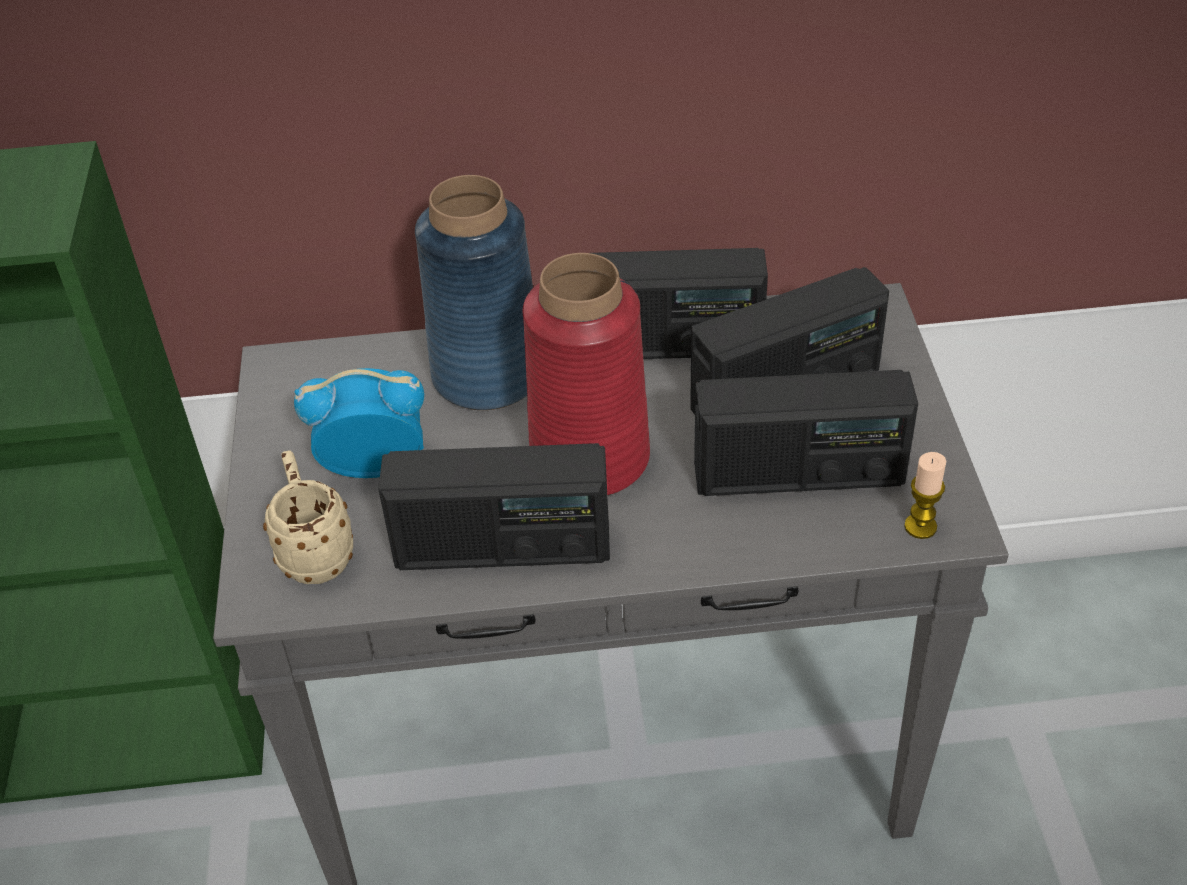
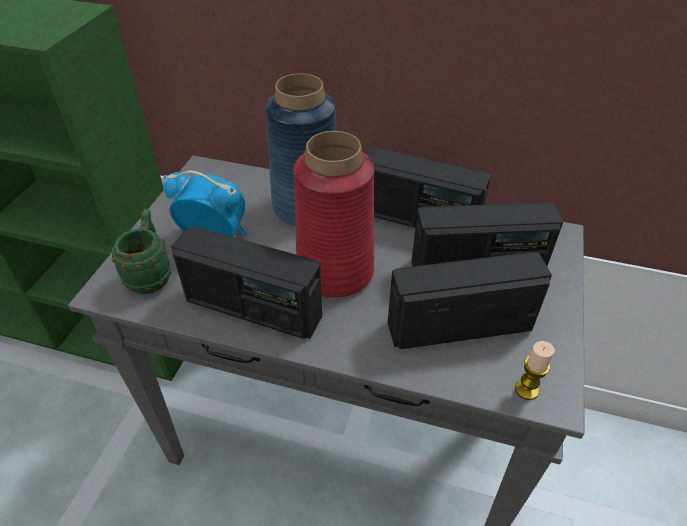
camera: 20 degrees right, 0 degrees up
(314, 552) = (151, 274): beige mug -> green mug
(798, 474) = (459, 324): radio -> radio turned 150 degrees clockwise

